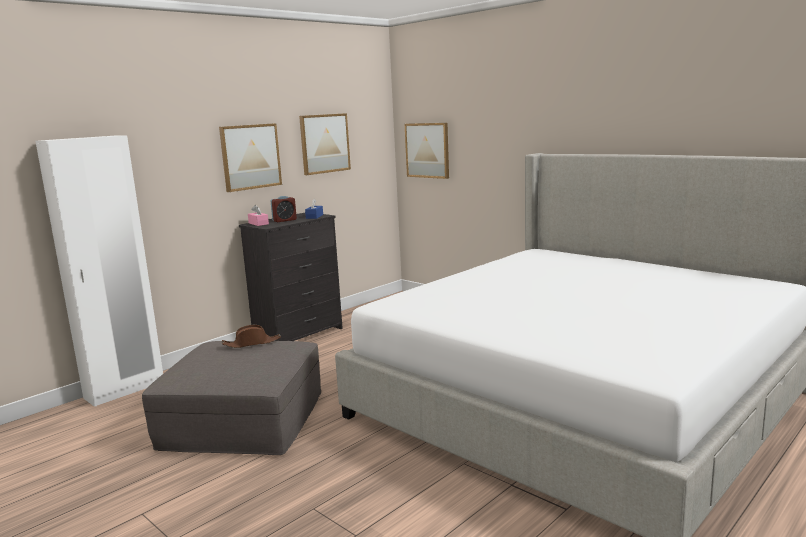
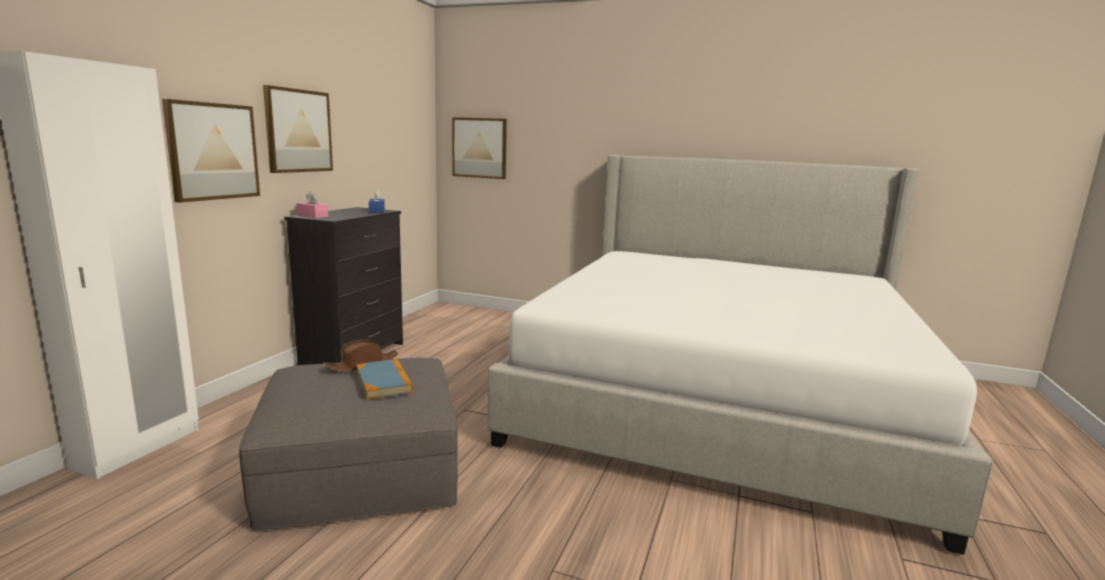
camera: 25 degrees left, 0 degrees up
(252, 357) = (384, 382): none -> book
(284, 220) = (343, 214): alarm clock -> none
(324, 143) = (374, 127): picture -> picture (213, 151)

